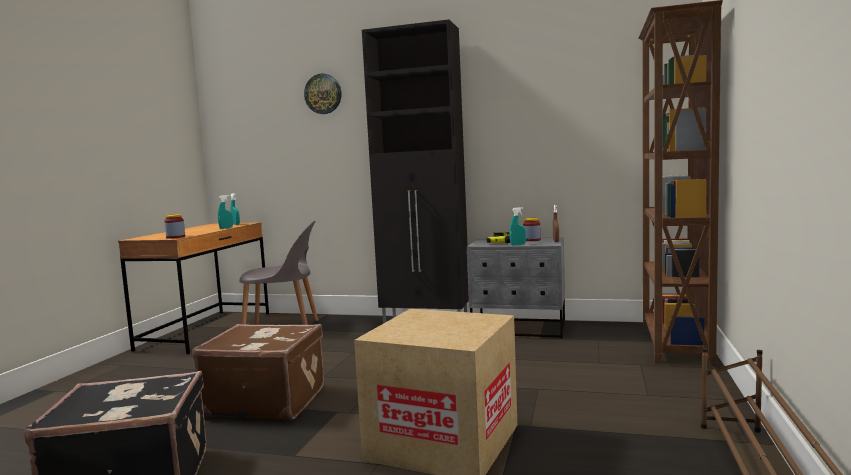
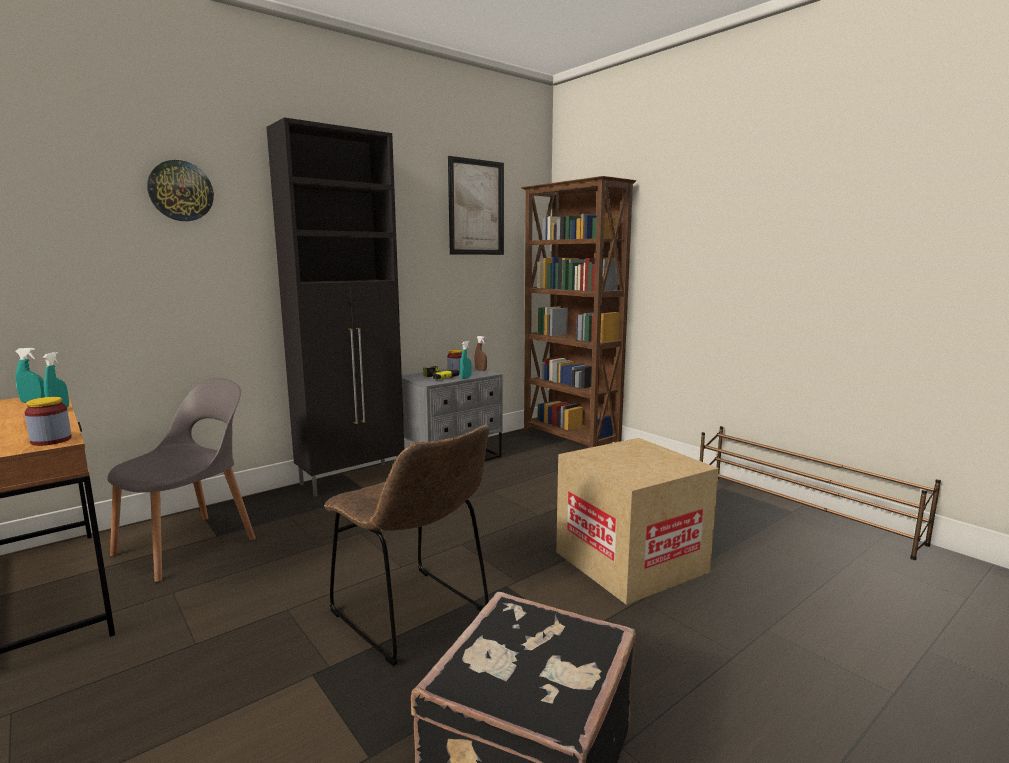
camera: 55 degrees left, 5 degrees up
(266, 401) = (414, 616): brown suitcase -> brown chair
(580, 70) = (476, 207): none -> picture

